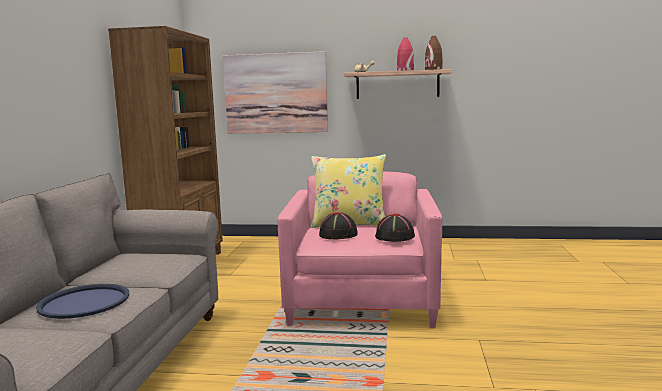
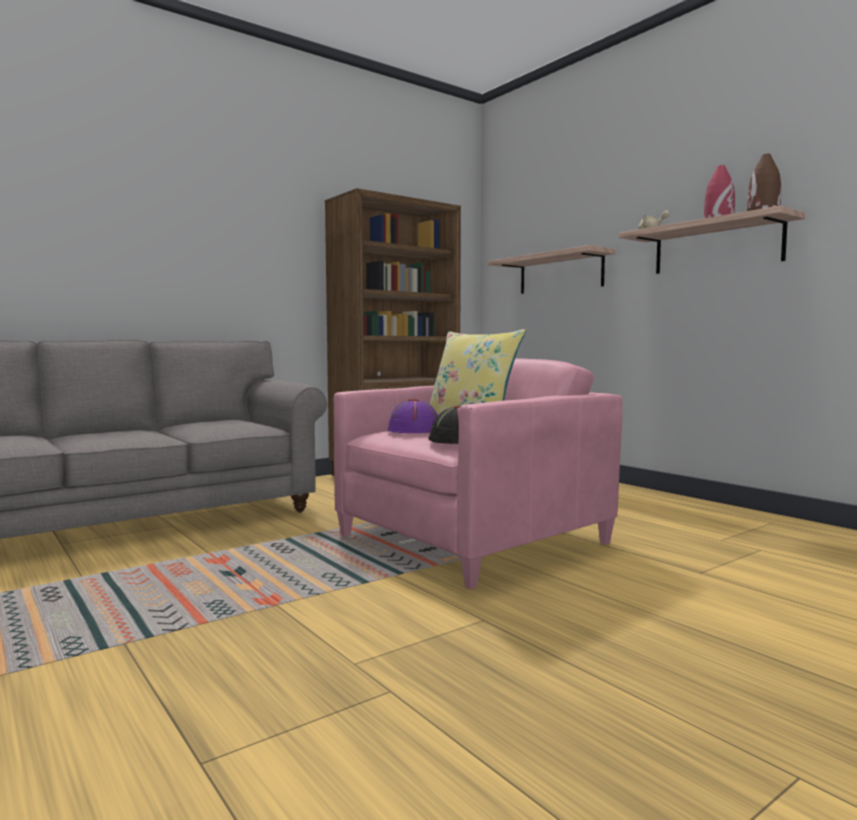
camera: 45 degrees right, 5 degrees down
(84, 302) = (112, 435): blue tray -> none
(275, 93) = (560, 273): picture -> shelf
(338, 234) = (414, 430): black hat -> purple hat

